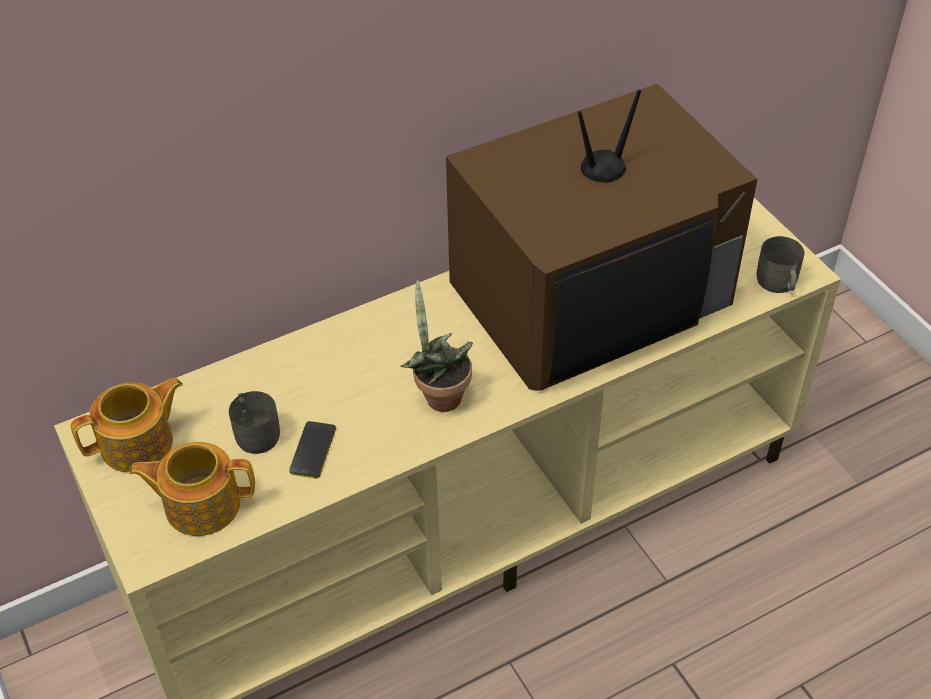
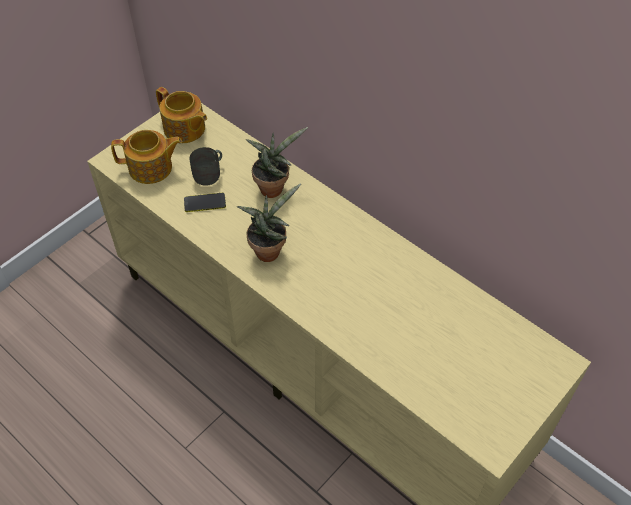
camera: 70 degrees right, 5 degrees up
(201, 504) = (151, 168): teapot -> teapot turned 105 degrees clockwise
(325, 364) = (273, 187): none -> potted plant
(594, 296) = (396, 311): television -> none
(778, 283) = (469, 431): grey mug -> none

